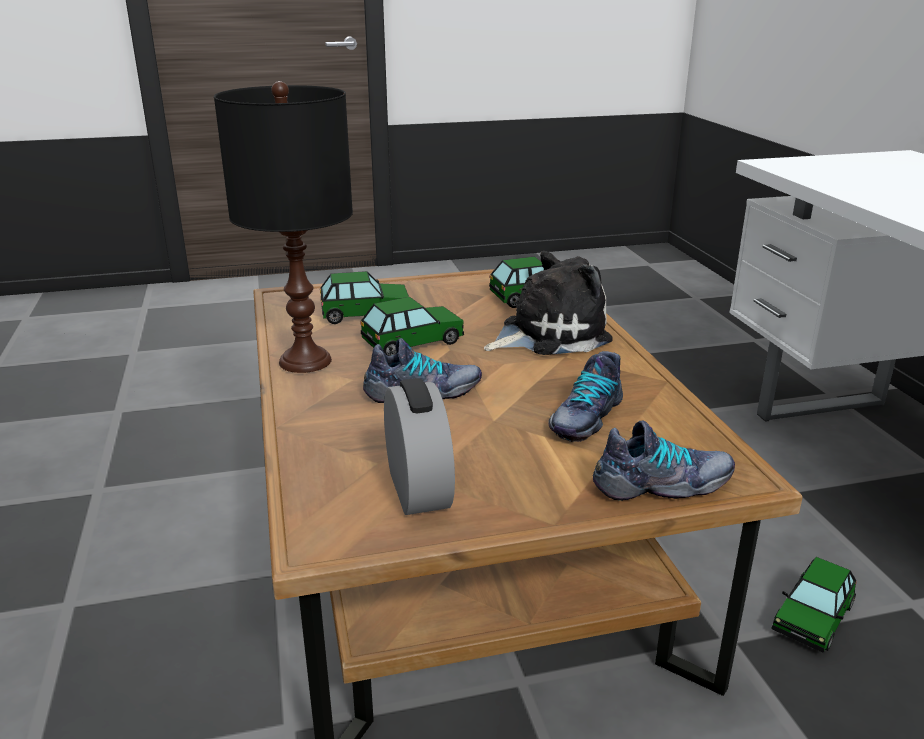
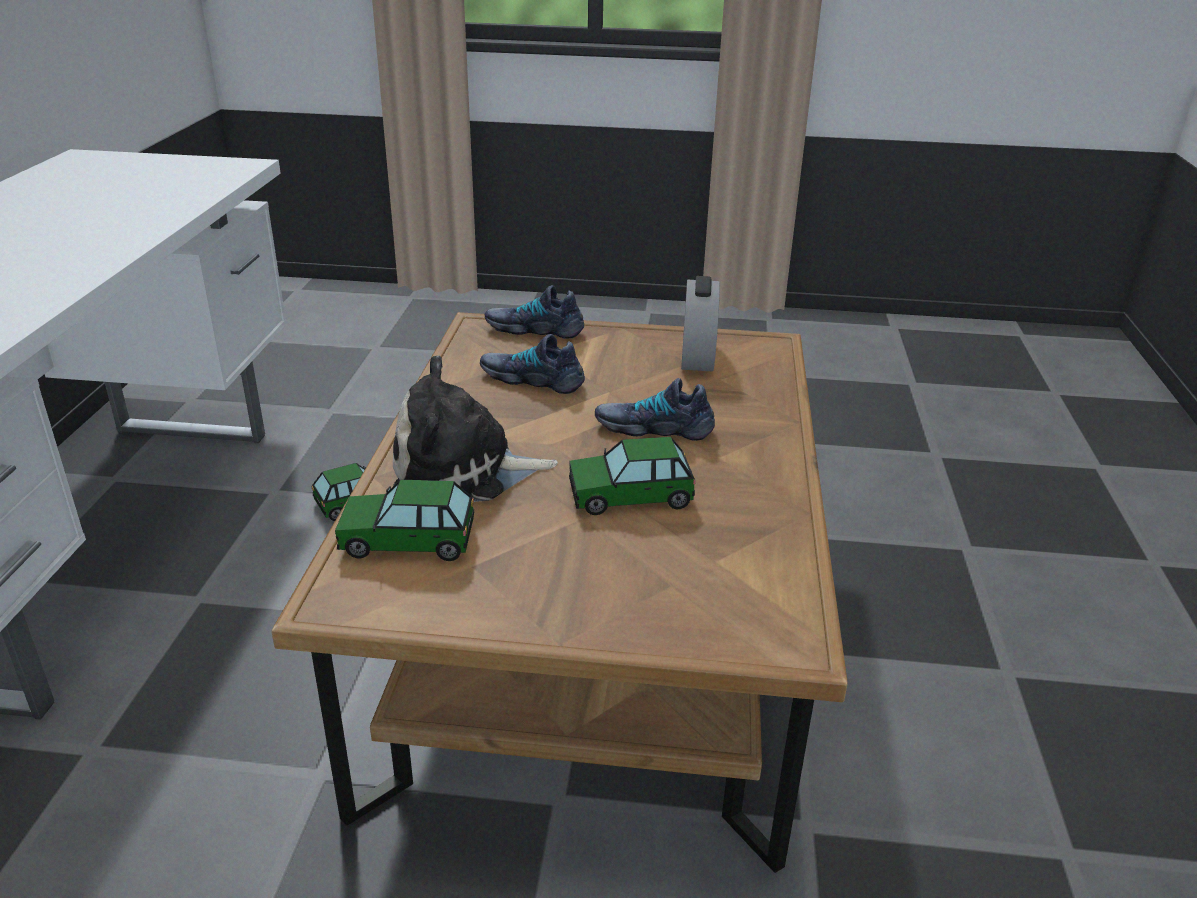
camera: 160 degrees left, 5 degrees up
(304, 361) = (768, 488): black table lamp -> none
(365, 313) = (669, 566): toy car -> none
(585, 417) = (532, 379): shoe -> shoe turned 120 degrees counterclockwise

